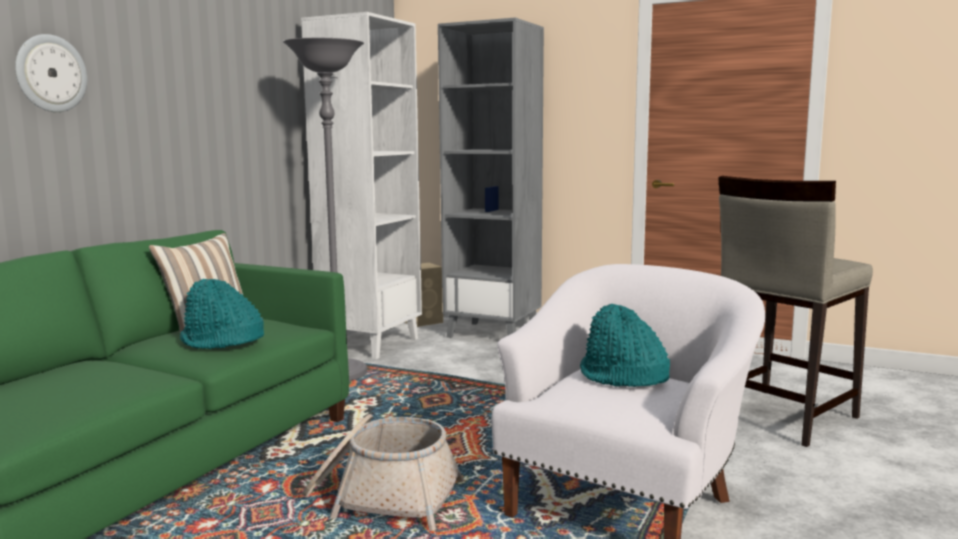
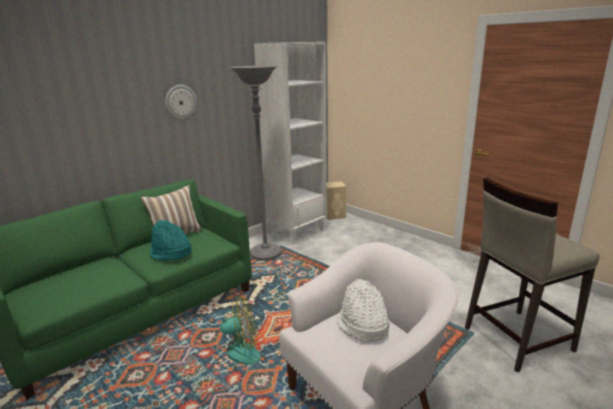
camera: 20 degrees right, 10 degrees up
(50, 73) = (92, 103): wall clock -> wall clock (180, 102)
(382, 497) = (235, 356): basket -> fan
(494, 333) = (370, 231): grey bookcase -> none
(622, 377) = (362, 326): turquoise hat -> white hat

